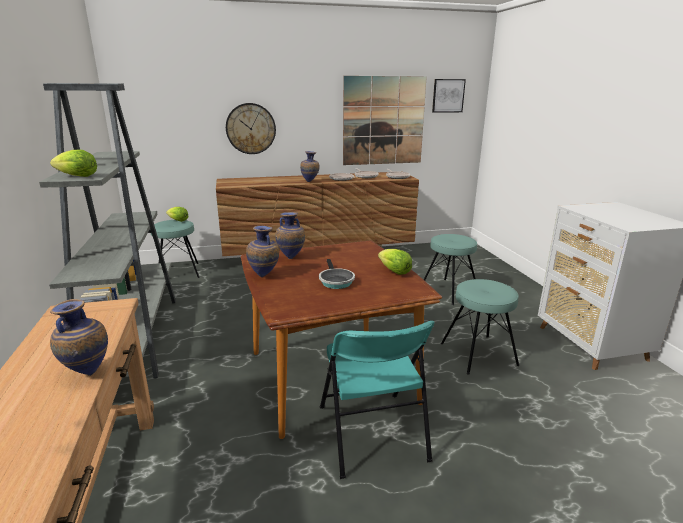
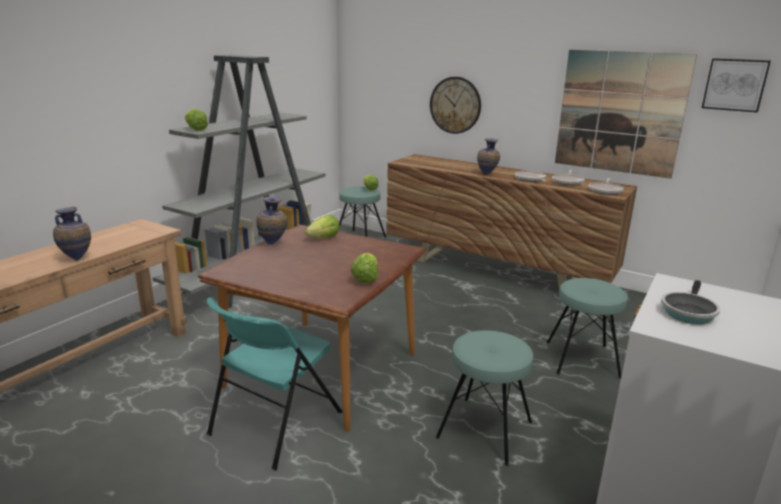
camera: 45 degrees right, 0 degrees up
(291, 257) = (324, 238): vase -> lettuce
(335, 281) = (304, 267): frying pan -> frying pan (687, 311)

